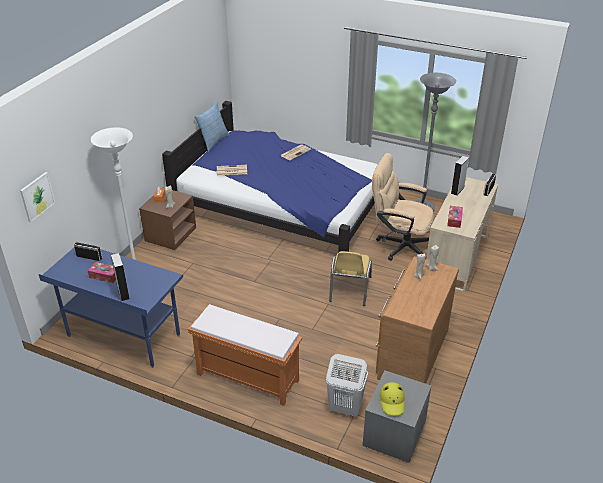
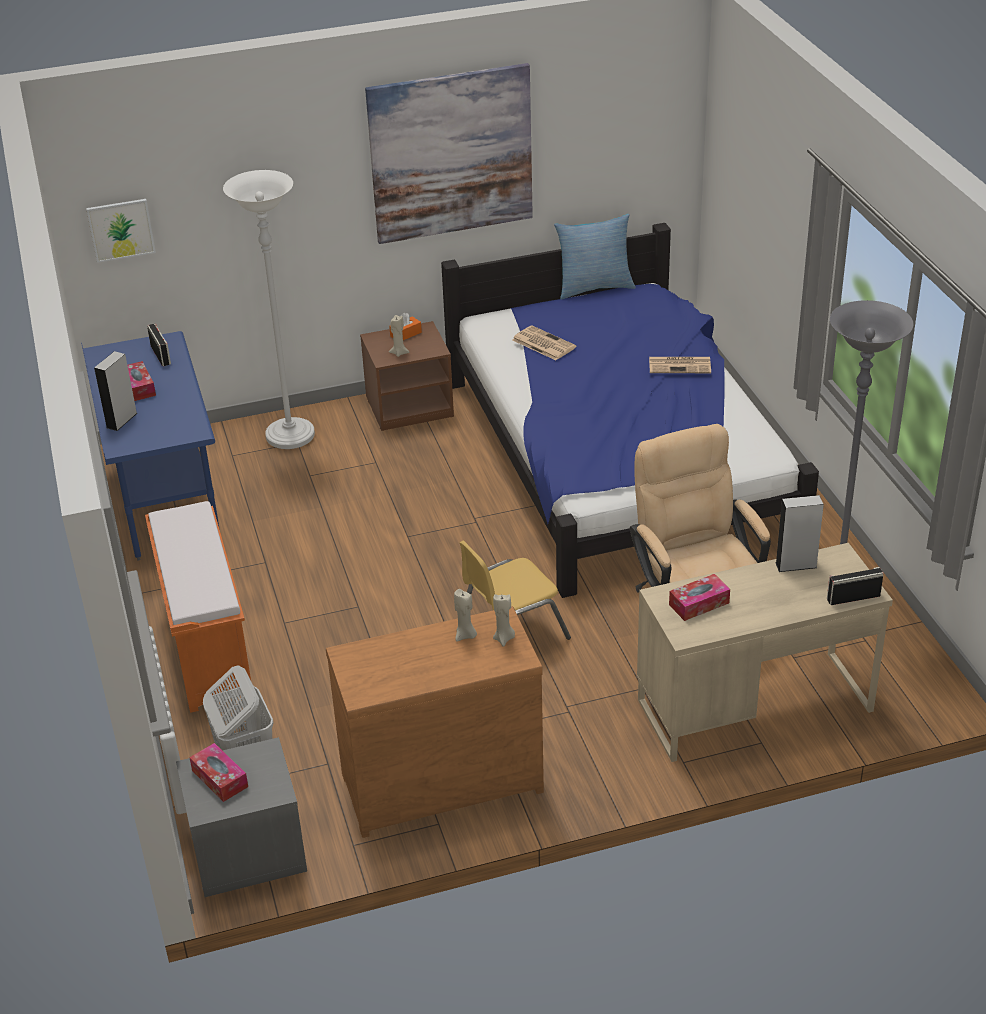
camera: 50 degrees right, 0 degrees up
(156, 94) = (451, 153): none -> picture
(392, 401) = (220, 778): yellow hat -> tissue box

